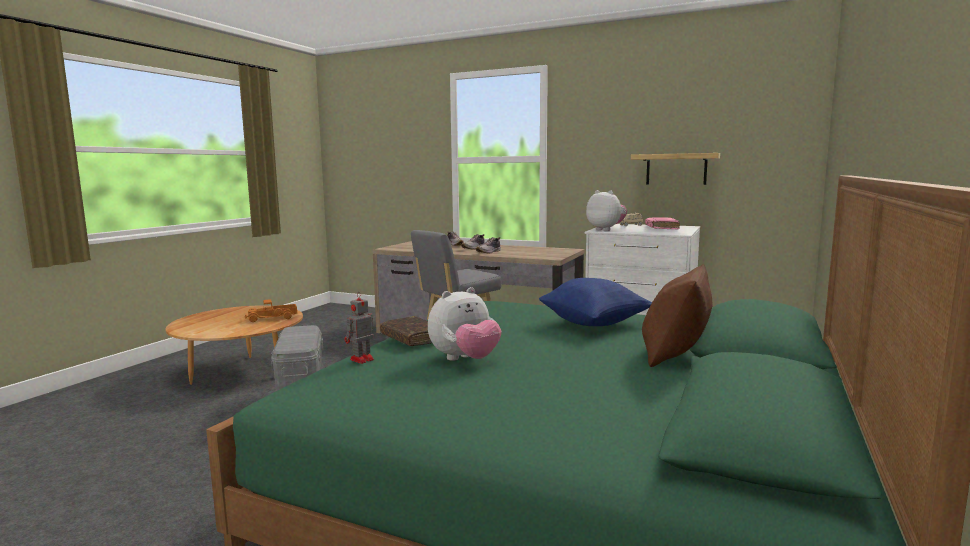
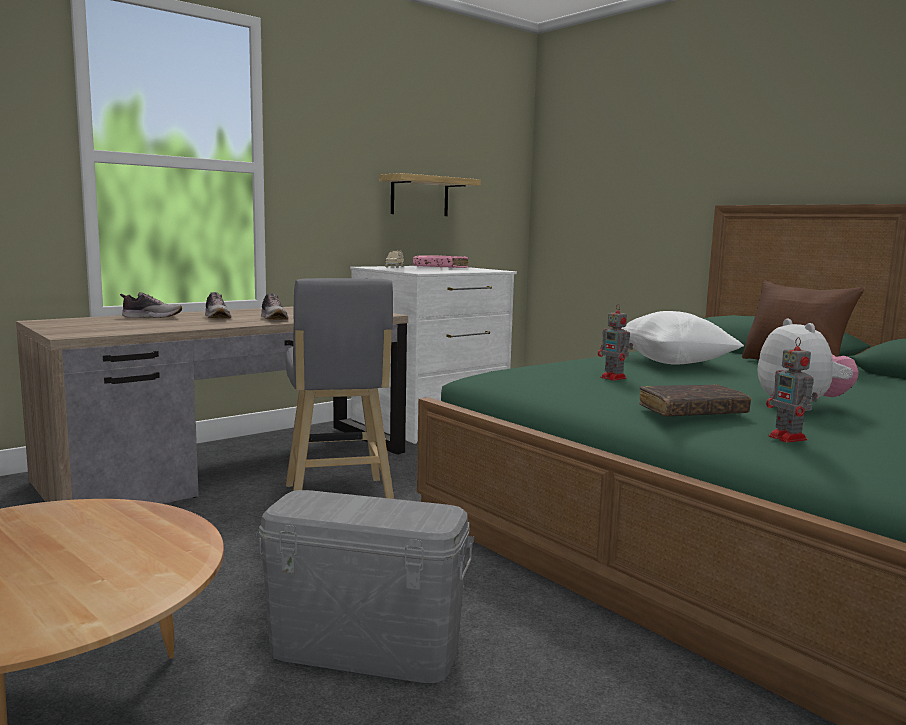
camera: 65 degrees left, 0 degrees up
(272, 318) = (115, 525): toy truck -> none
(498, 318) = (614, 378): none -> toy robot
(594, 324) = (673, 363): blue pillow -> white pillow
(606, 229) = (417, 271): plush toy -> none

